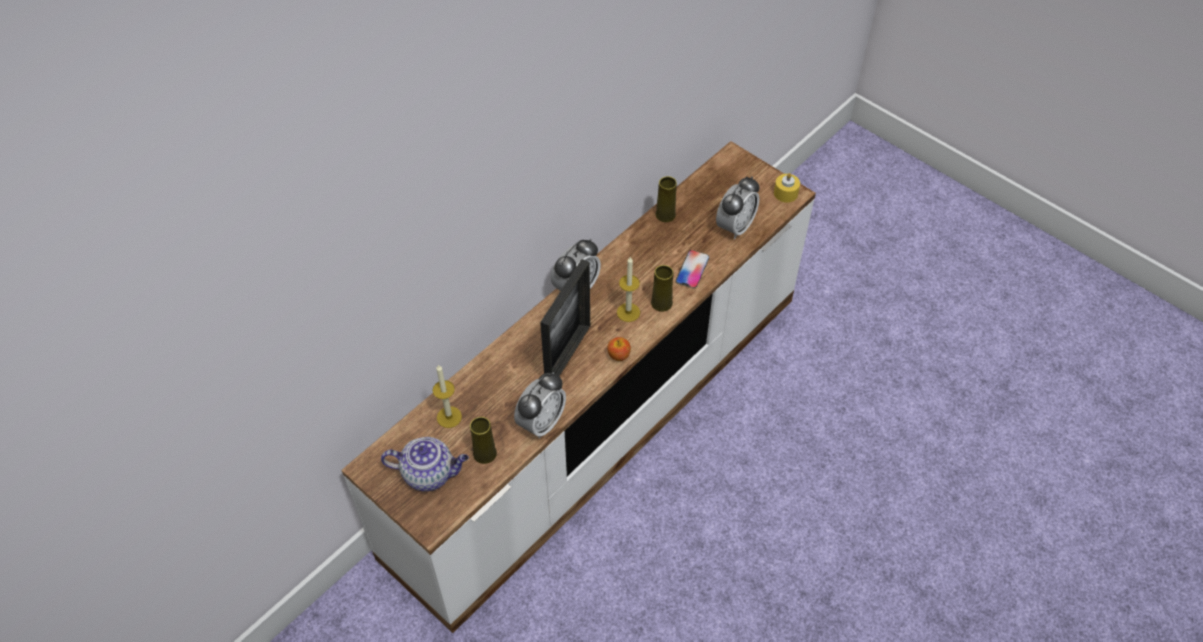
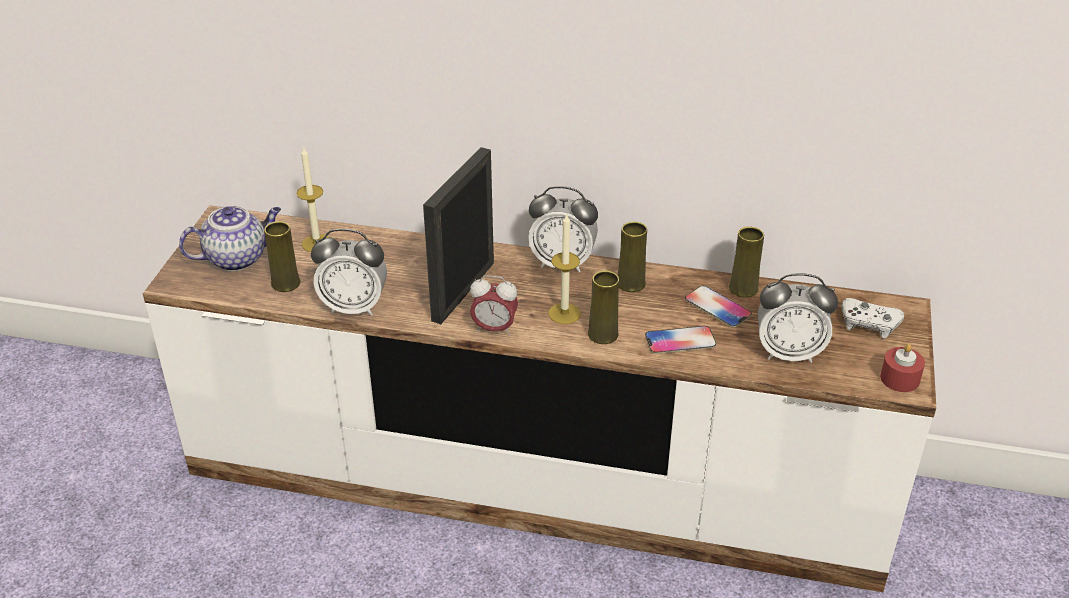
camera: 60 degrees right, 15 degrees down
(430, 473) = (237, 258): teapot -> teapot turned 90 degrees counterclockwise
(568, 354) = (463, 291): picture frame -> picture frame turned 120 degrees clockwise
(618, 355) = (494, 329): apple -> alarm clock
(622, 265) = (631, 283): none -> yellow vase
(674, 236) = (717, 307): none -> phone
(734, 178) = (869, 323): none -> white game controller
(785, 193) = (899, 378): yellow candle -> red candle

